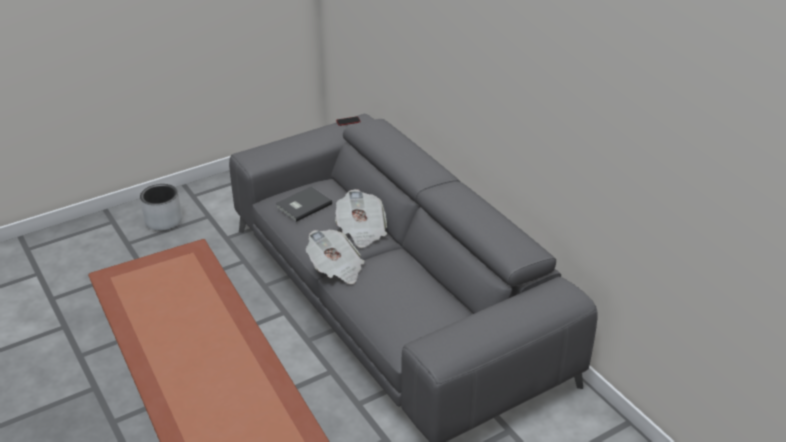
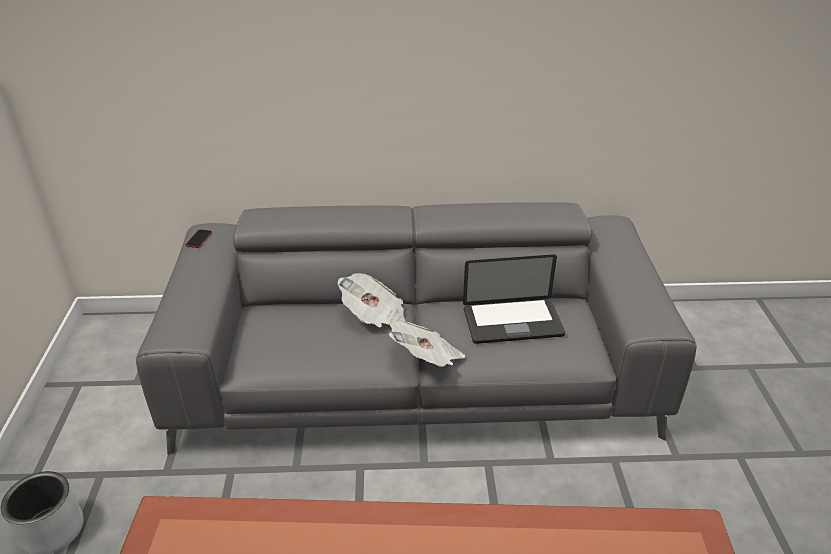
camera: 60 degrees left, 0 degrees up
(302, 205) = (283, 343): grey book -> none
(410, 294) = (512, 322): none -> laptop

